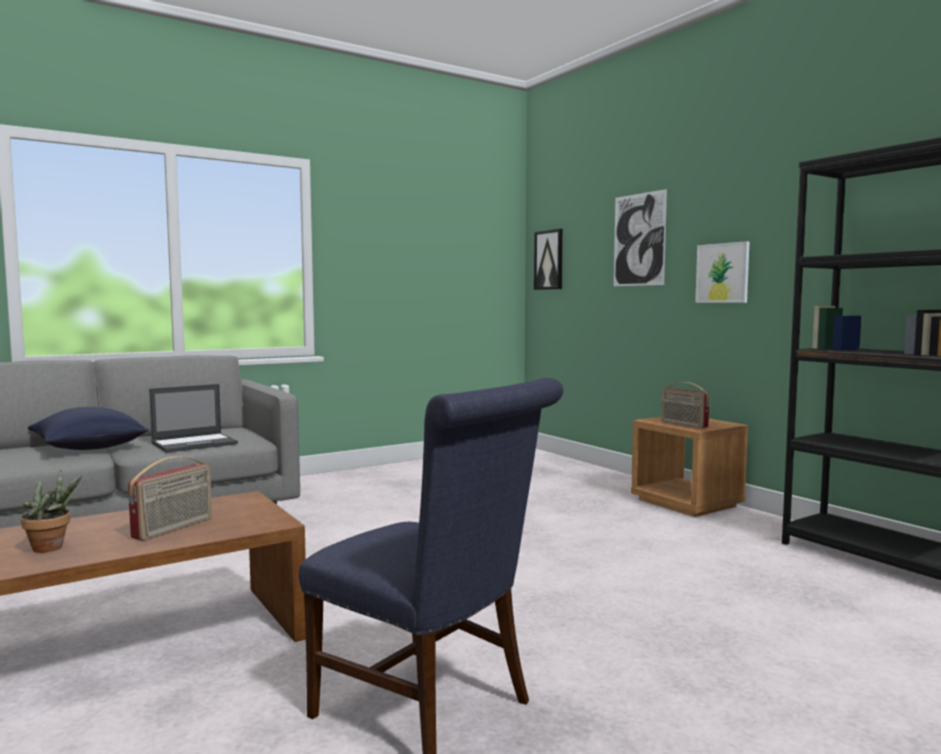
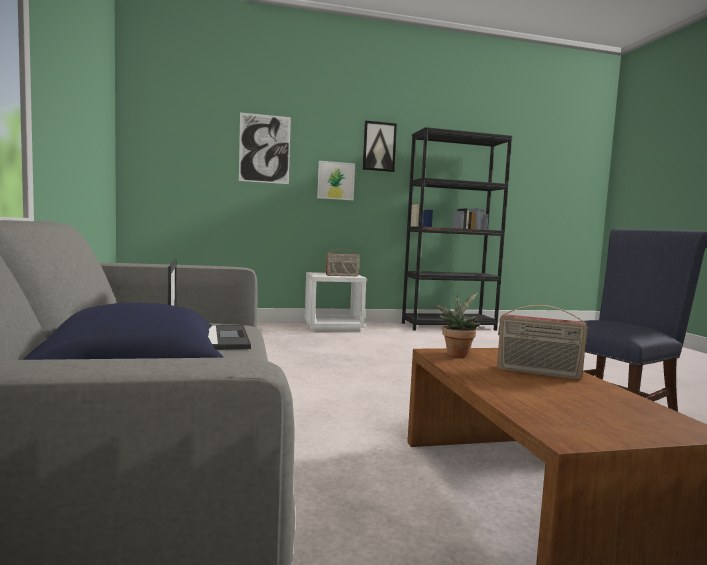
camera: 70 degrees left, 0 degrees up
(52, 548) = (608, 409): potted plant -> potted plant (457, 353)
(174, 528) = (538, 373): radio -> radio turned 150 degrees clockwise
(549, 260) = (155, 150): picture -> picture (379, 146)
(687, 503) = (333, 326): brown nightstand -> white nightstand

